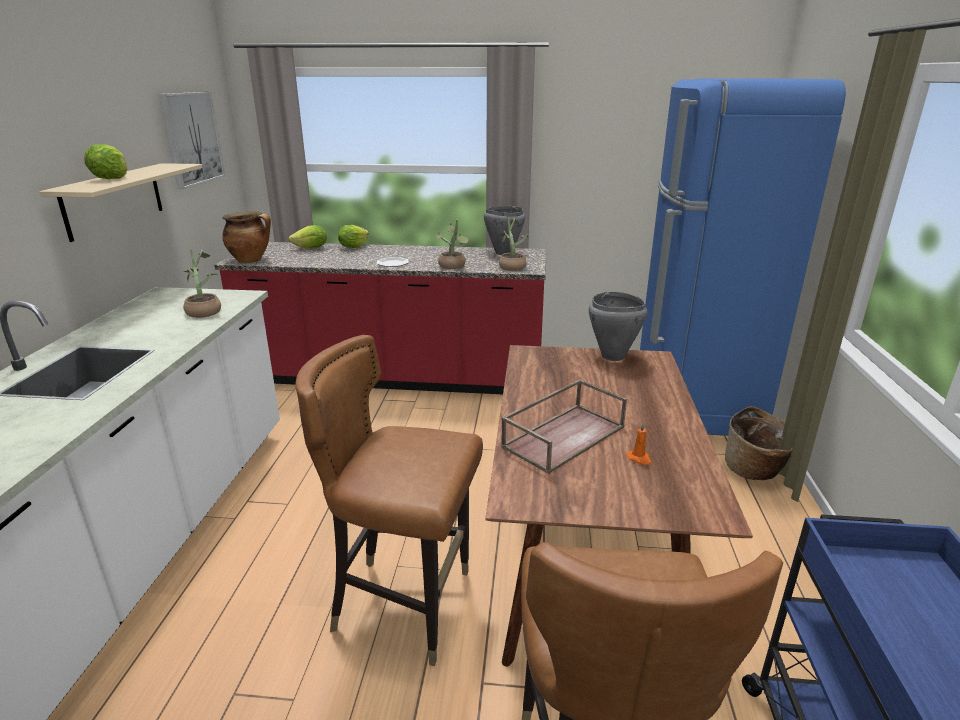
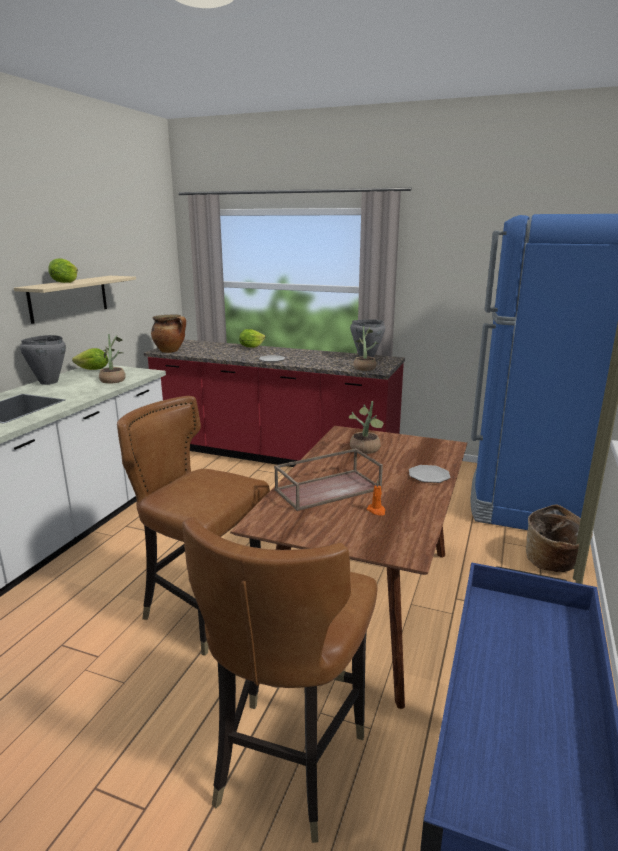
camera: 15 degrees right, 5 degrees down
(192, 138) = (138, 259): picture -> none
(311, 248) = (219, 346): lettuce -> lettuce (93, 370)
(453, 266) = (317, 365): potted plant -> potted plant (365, 450)
(612, 356) = (412, 441): grey cooking pot -> grey cooking pot (48, 382)
(662, 401) = (429, 475): none -> plate

